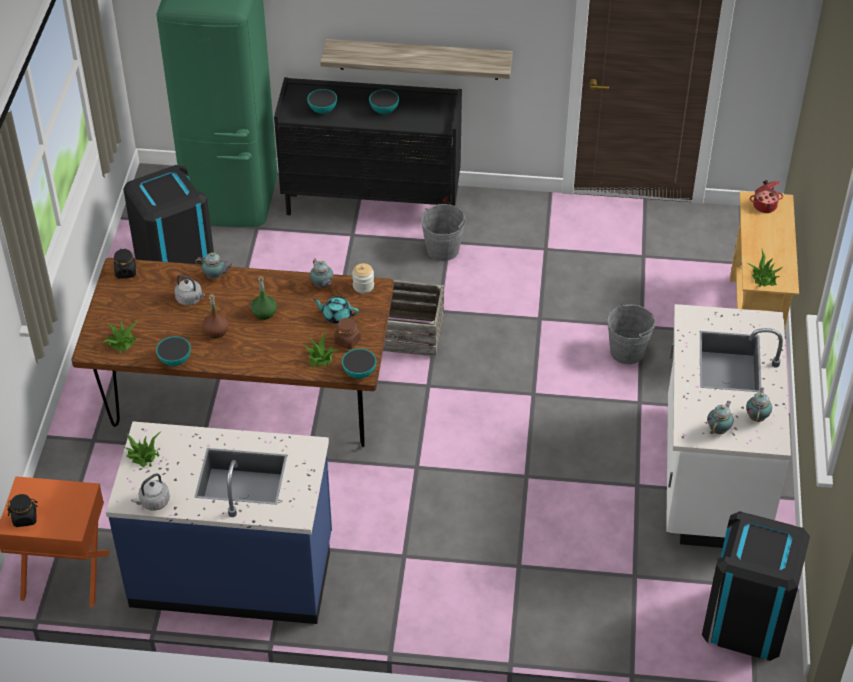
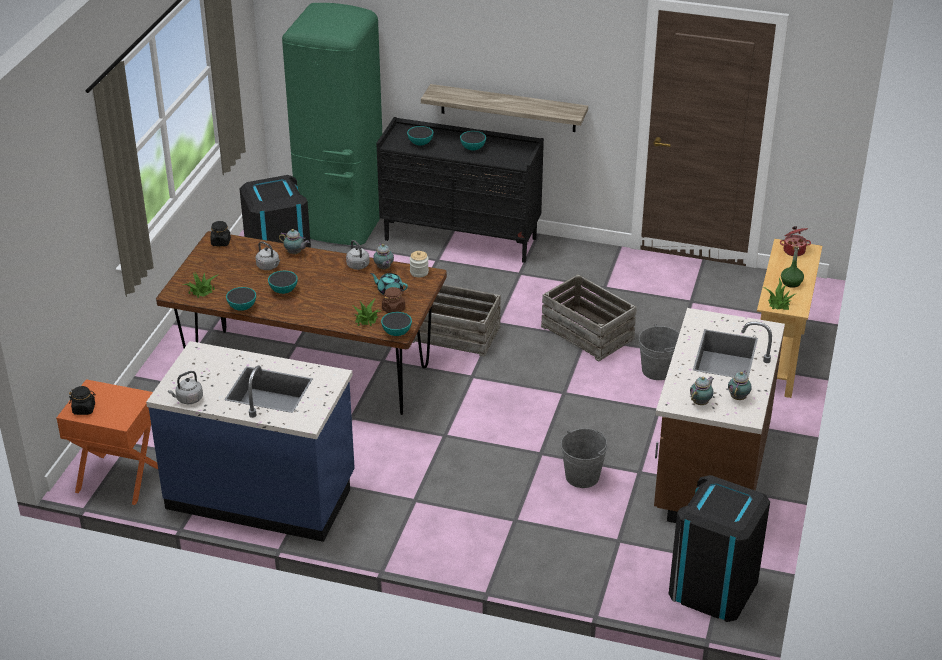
camera: 10 degrees right, 10 degrees down
(143, 455) = (190, 365): potted plant -> none
(216, 331) = (283, 291): brown bottle -> bowl
(264, 313) = (328, 282): green bottle -> green bottle (791, 282)
(293, 286) = (358, 266): none -> grey kettle
(442, 250) = (513, 278): grey bucket -> grey bucket (582, 476)
(541, 311) = (588, 332): none -> crate
(711, 475) = (709, 472): white counter -> brown counter

